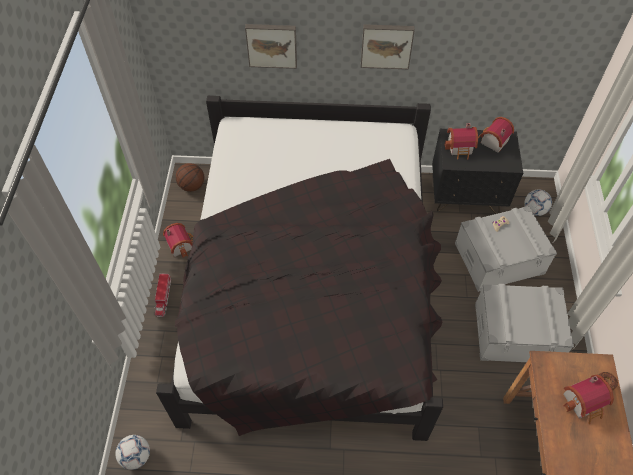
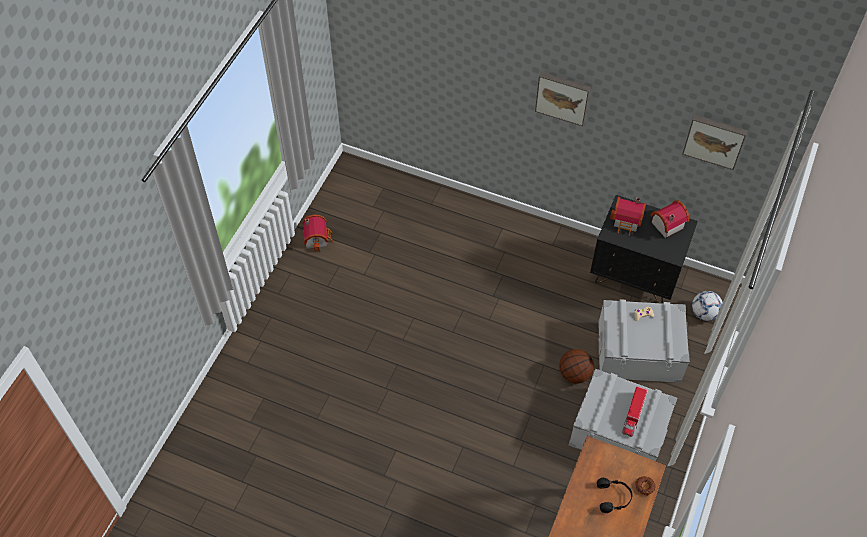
camera: 20 degrees right, 0 degrees up
(136, 456) = (206, 422): football -> none
(163, 297) = (281, 285): toy truck -> toy truck (633, 414)
(192, 186) = (350, 181): basketball -> basketball (574, 374)
(272, 44) = (451, 66): picture -> picture (714, 140)
(312, 288) = (429, 321): black bed -> none
(584, 403) = (614, 497): toy house -> black headphones

